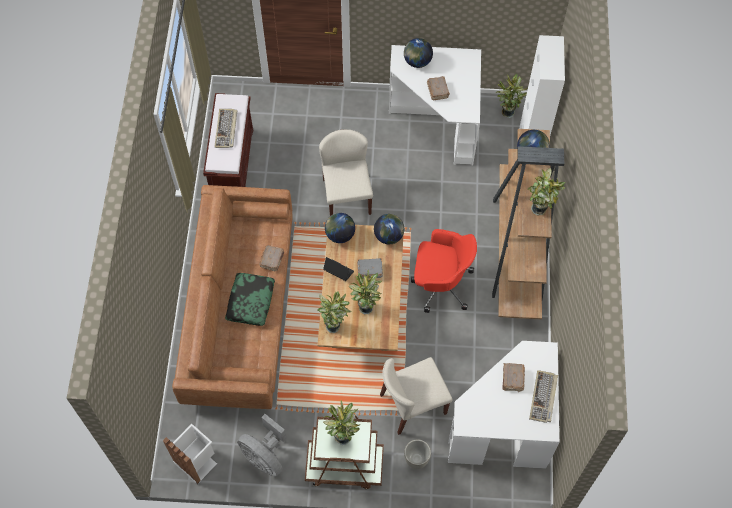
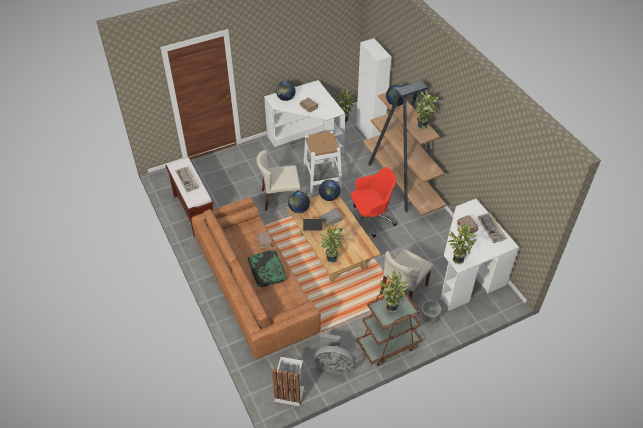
camera: 30 degrees left, 15 degrees down
(346, 196) = (280, 198): beige chair -> beige chair turned 60 degrees counterclockwise
(366, 306) = (343, 239): potted plant -> potted plant (457, 259)
(418, 193) = (322, 179): none -> white stool

